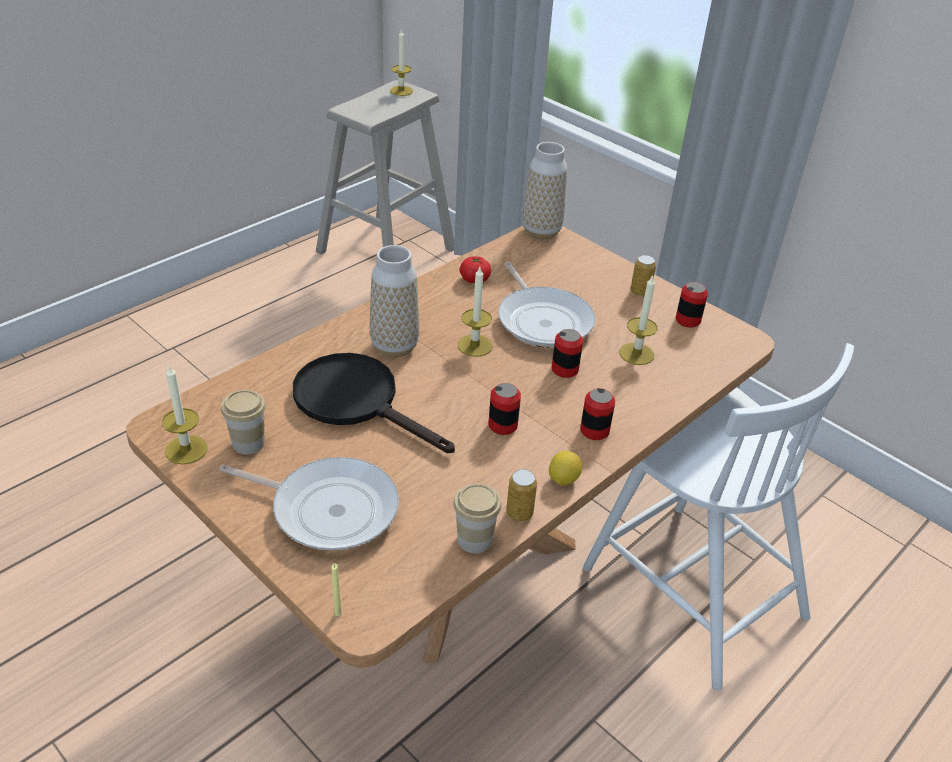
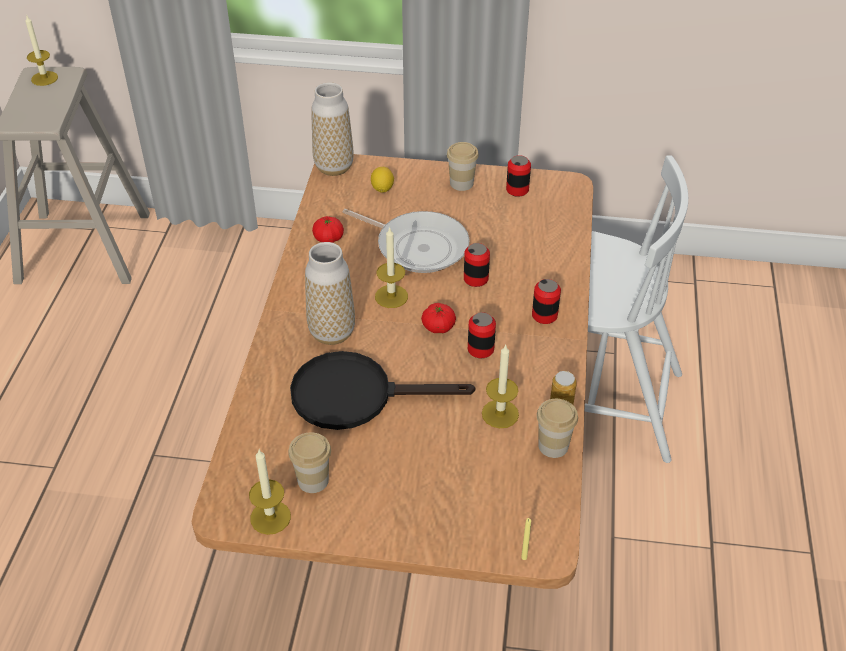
camera: 35 degrees left, 5 degrees up
(329, 509) = (432, 490): frying pan -> none
(486, 388) = (438, 327): none -> tomato
(563, 479) = (562, 365): lemon -> lemon (382, 189)
(636, 354) = (510, 237): candle -> candle (500, 414)
(640, 292) = (461, 183): can -> cup

